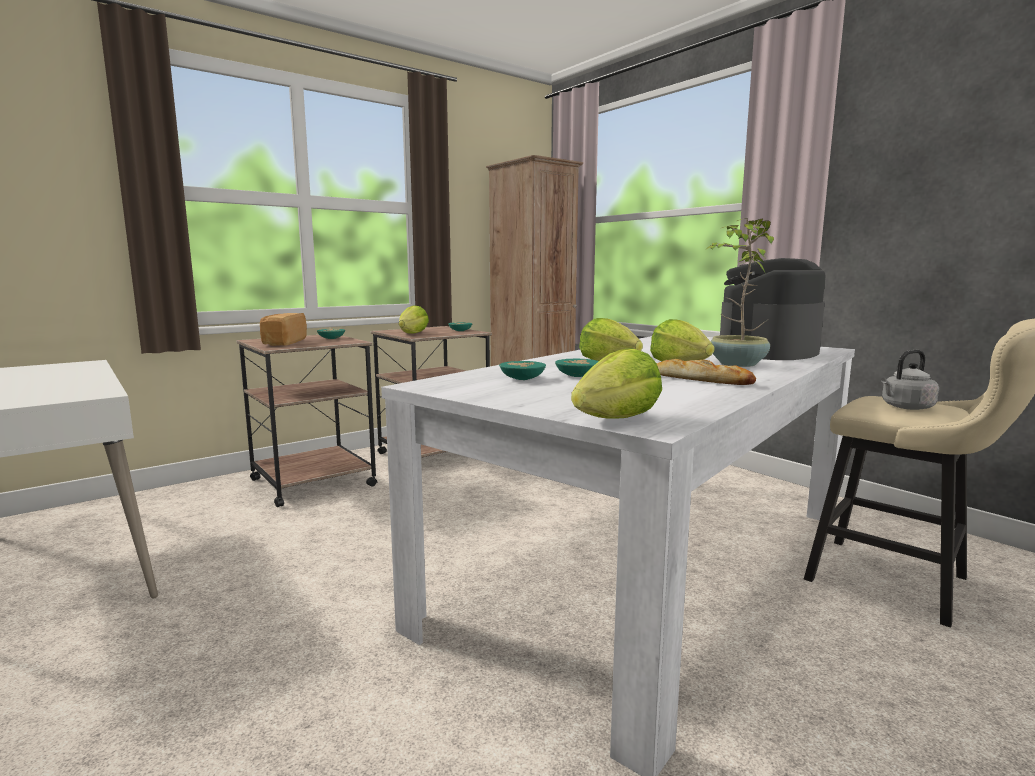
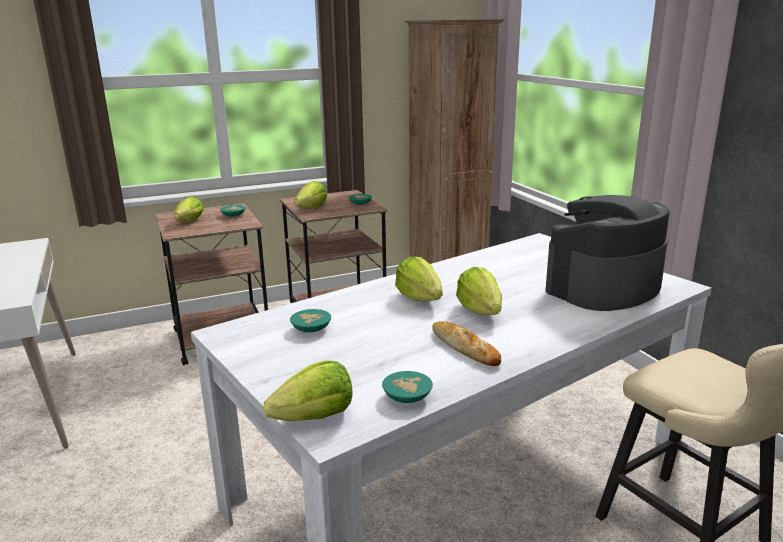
camera: 15 degrees right, 10 degrees up
(283, 342) = (188, 222): bread -> lettuce
(578, 376) = (363, 328): turquoise bowl -> turquoise bowl (408, 398)
(736, 364) = (536, 316): potted plant -> none
(905, 407) = (704, 379): grey kettle -> none

